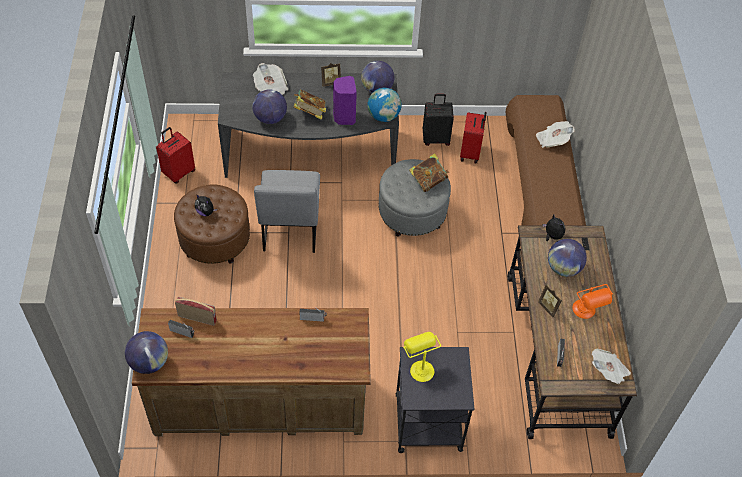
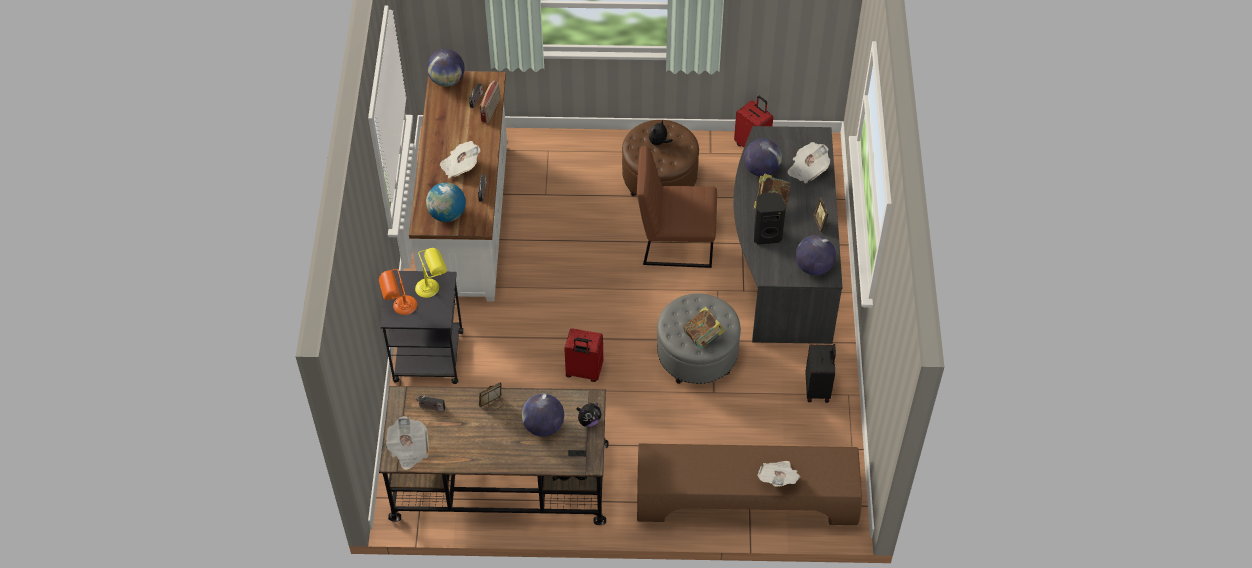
camera: 95 degrees right, 0 degrees up
(276, 341) = (460, 166): none -> newspaper
(290, 229) = (675, 243): grey chair -> brown chair
(344, 117) = (766, 235): purple speaker -> black speaker
(383, 116) = (769, 272): globe -> globe (447, 214)
(471, 153) = (796, 425): red suitcase -> red suitcase (583, 372)
(586, 312) = (483, 440): orange table lamp -> orange table lamp (400, 306)

